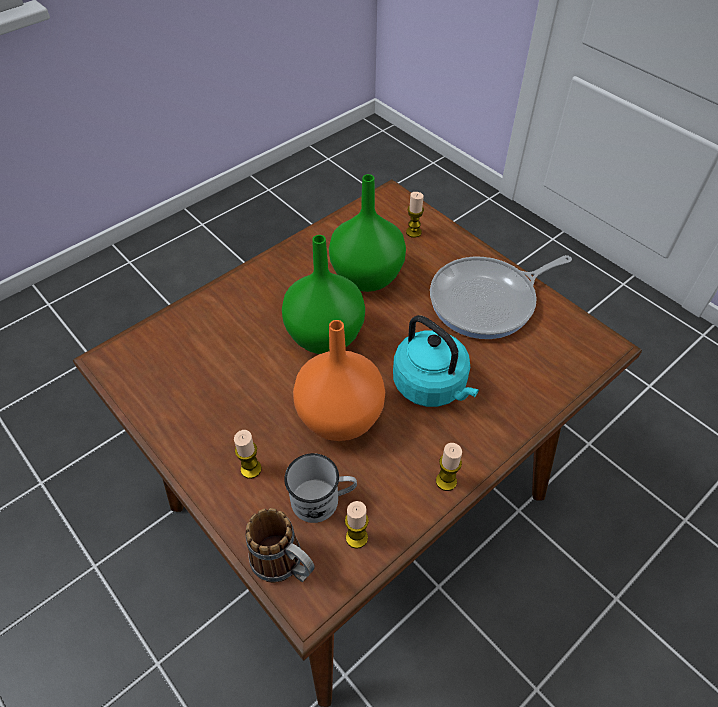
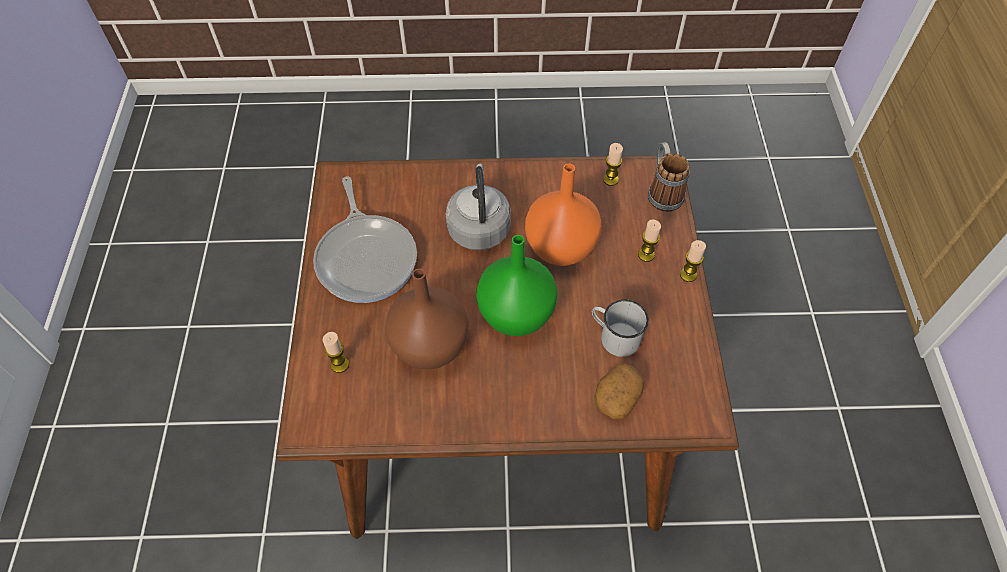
camera: 140 degrees left, 5 degrees up
(194, 329) = (617, 397): none -> potato
(323, 500) = (614, 209): white mug -> white mug (614, 336)
(365, 276) = (430, 348): green vase -> brown vase
(432, 386) = (479, 227): turquoise kettle -> grey kettle
(446, 481) = (532, 173): candle -> candle (688, 275)
(487, 301) = (366, 257): frying pan -> frying pan turned 60 degrees clockwise

